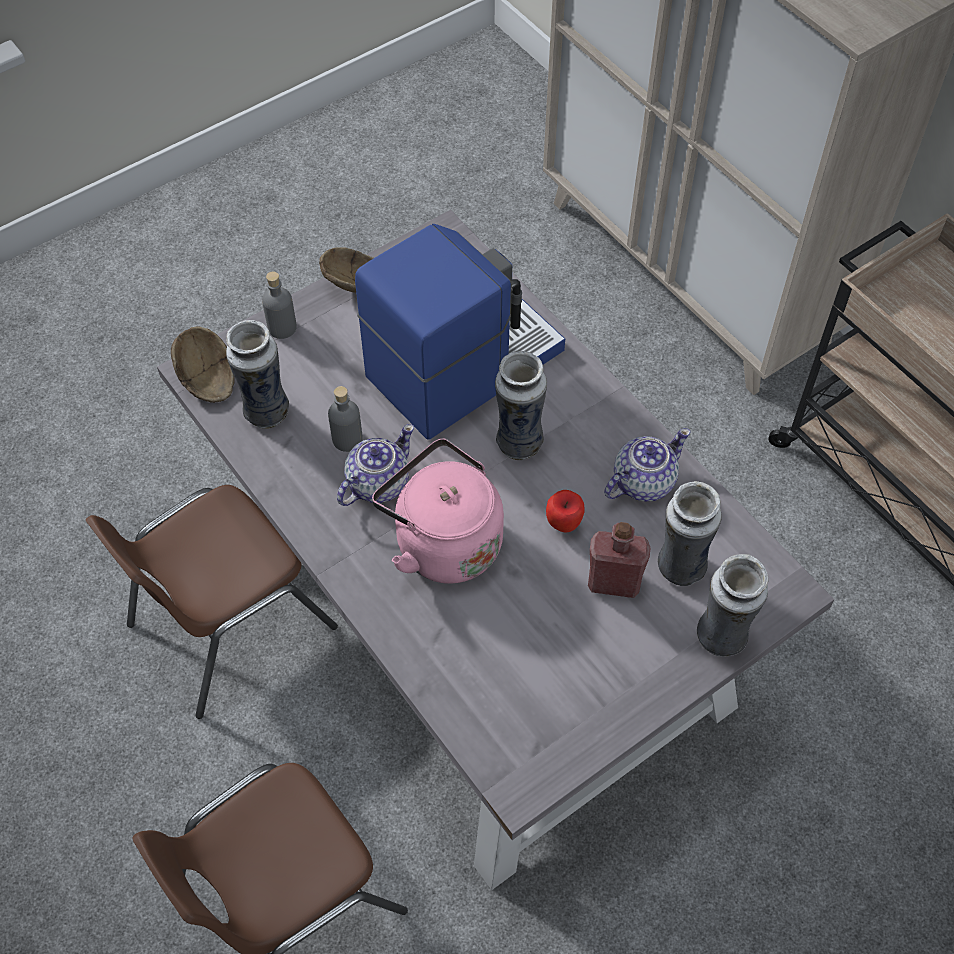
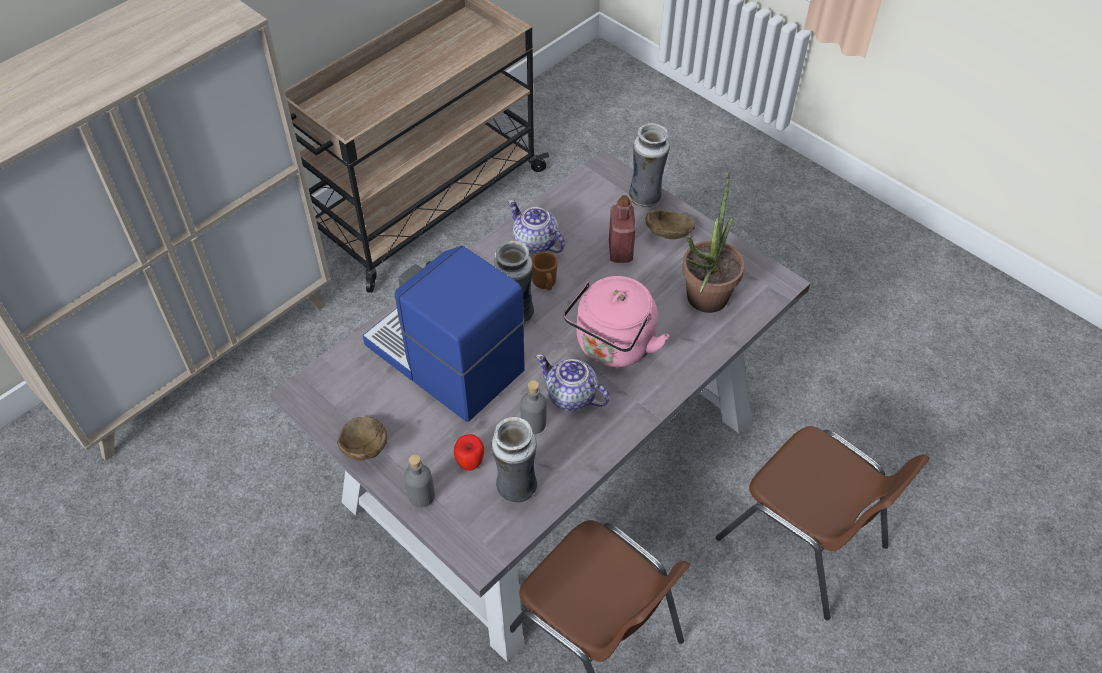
camera: 100 degrees left, 5 degrees down
(206, 380) = (489, 543): brown bowl -> brown bowl (670, 233)
(498, 668) = (702, 303): none -> potted plant
(563, 525) = (582, 281): apple -> apple (470, 464)
(565, 482) = (545, 284): none -> brown mug
(680, 568) = (600, 219): vase -> none

